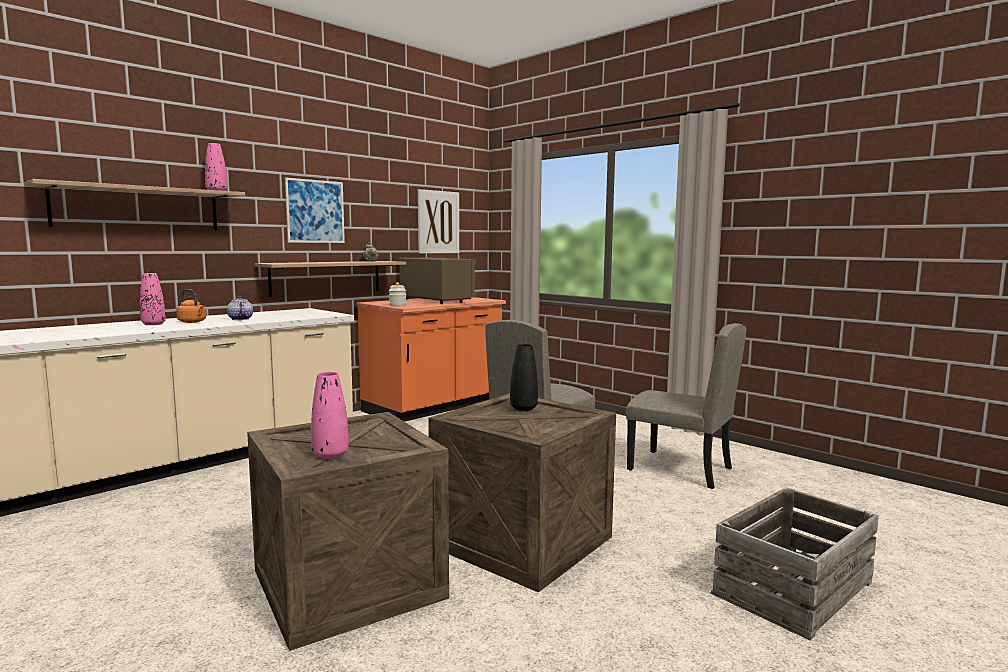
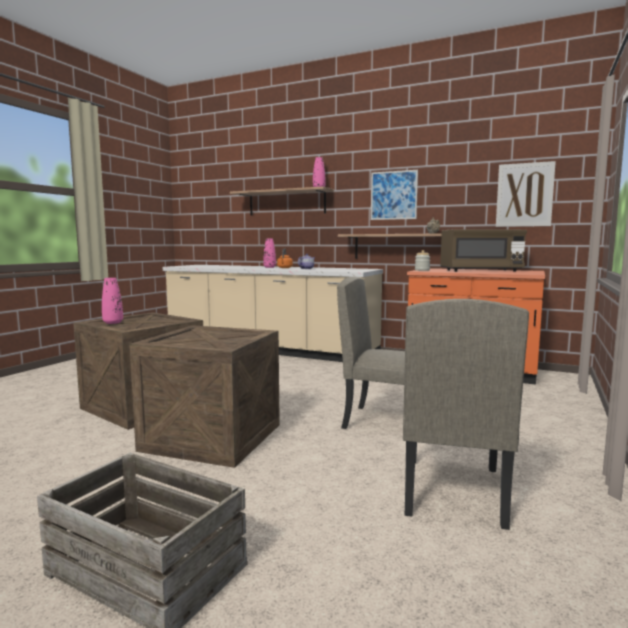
camera: 70 degrees right, 0 degrees up
(436, 300) = (480, 271): brown microwave -> brown microwave turned 60 degrees clockwise
(523, 408) = (230, 335): black vase -> none

